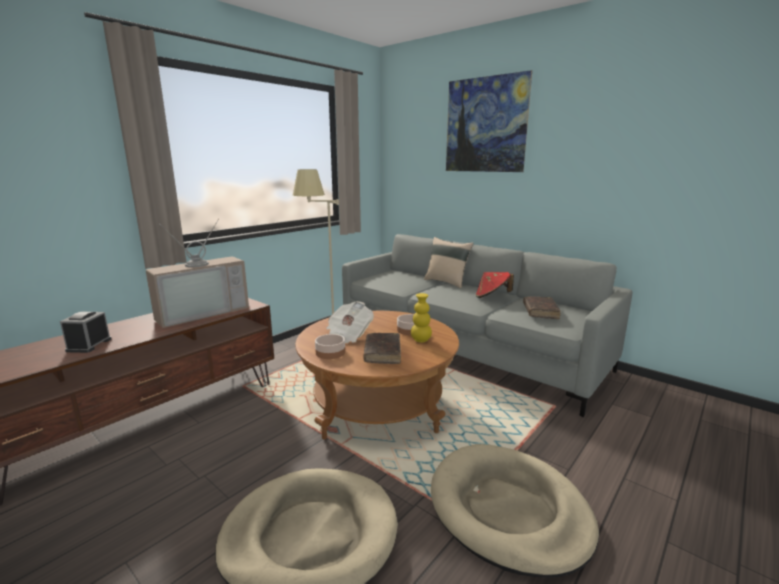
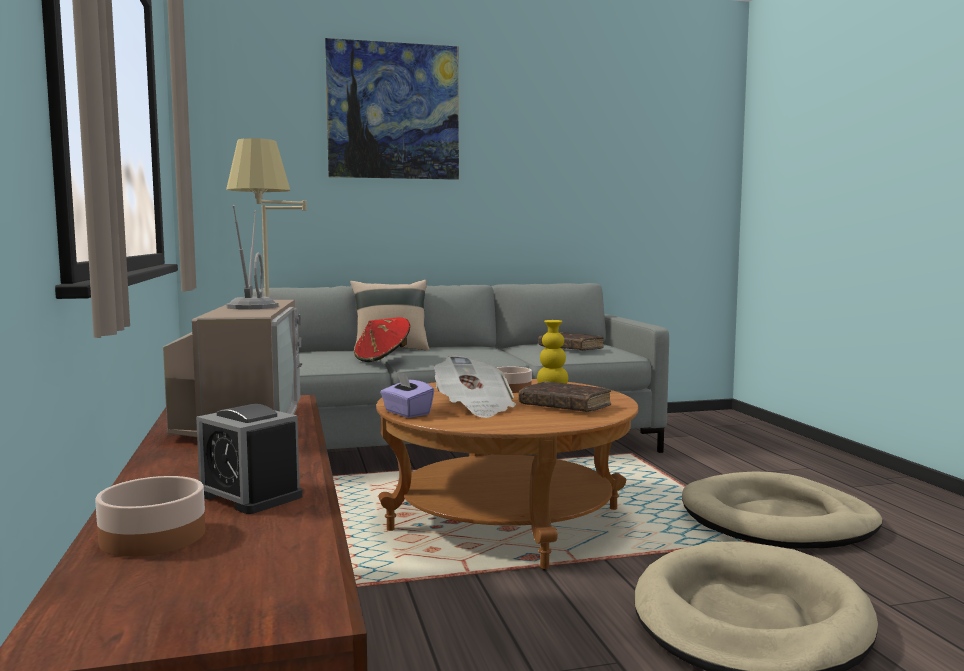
camera: 55 degrees left, 10 degrees down
(319, 326) = (406, 413): none -> purple tissue box
(330, 352) = (519, 421): bowl -> bowl (151, 537)
(492, 297) = (489, 349): red hat -> red hat (382, 358)

